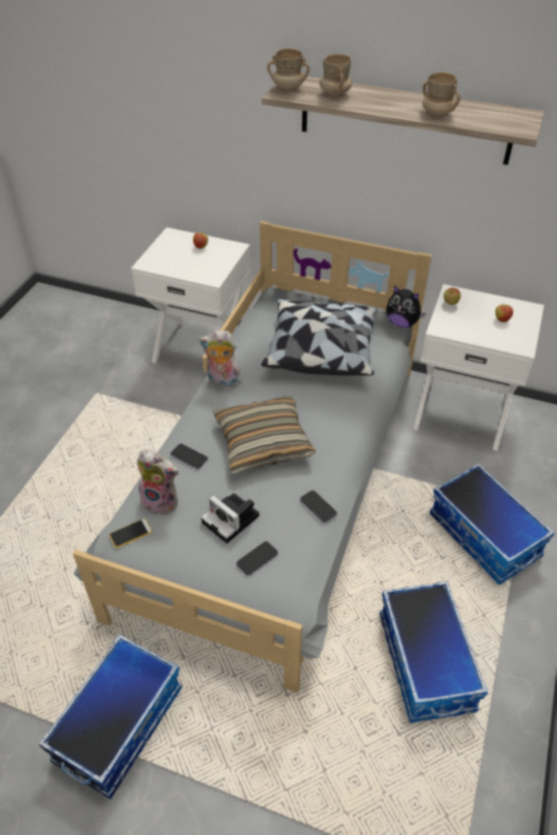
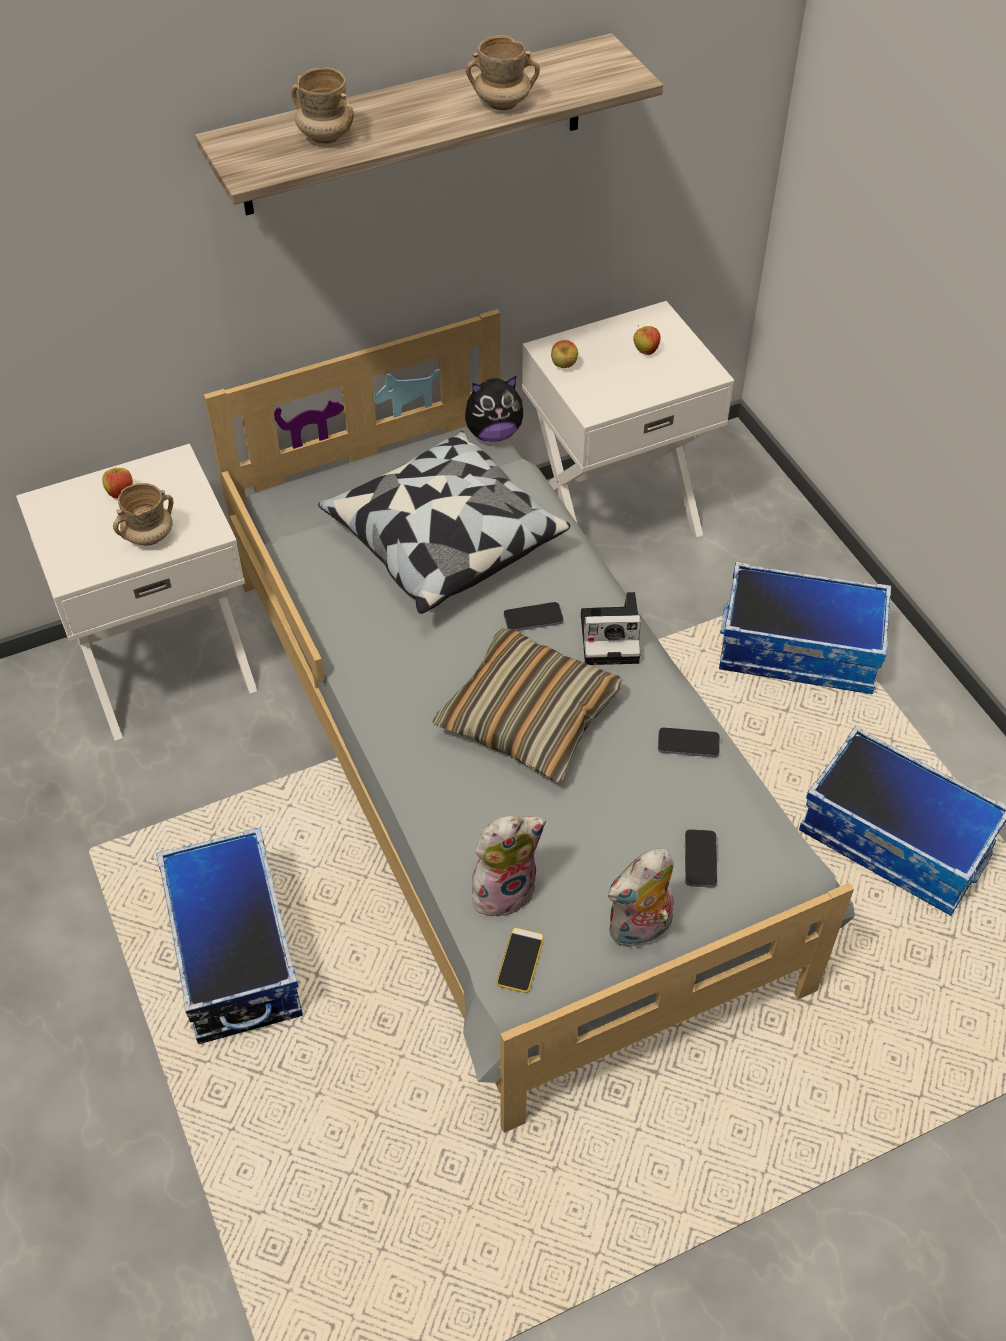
camera: 45 degrees left, 5 degrees up
(119, 723) = (677, 1213): storage box -> storage box (232, 953)
(189, 457) = (463, 808): phone -> phone (533, 618)
(222, 382) = (372, 677): plush toy -> plush toy (640, 930)
(232, 520) = (616, 839): camera -> camera (612, 637)
(288, 88) = (246, 159): beige mug -> beige mug (149, 536)

